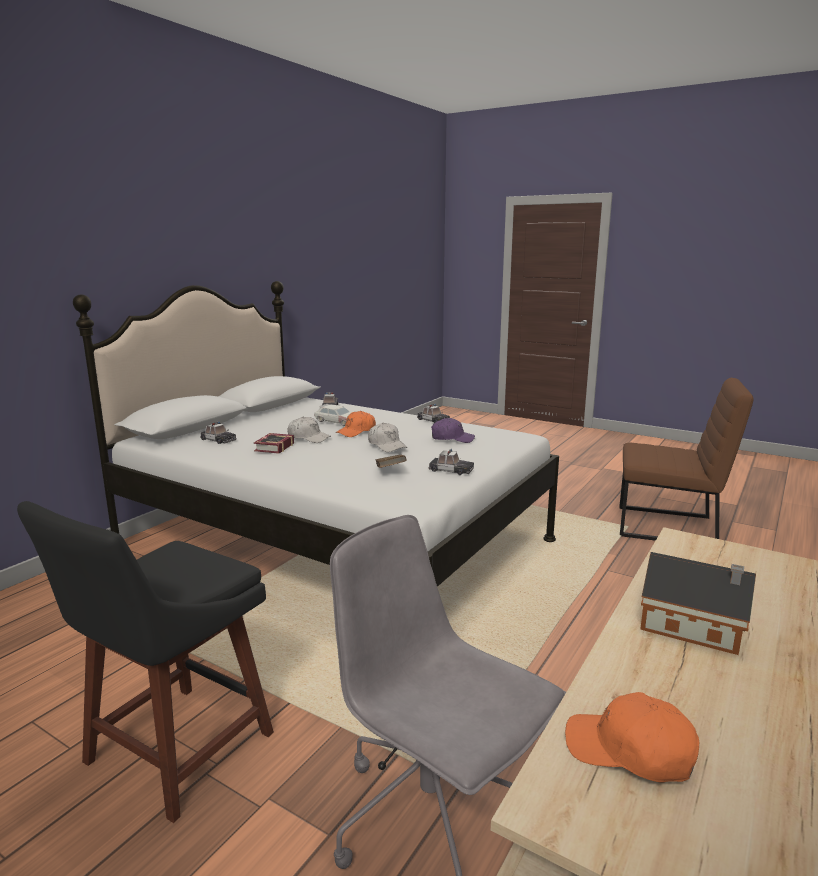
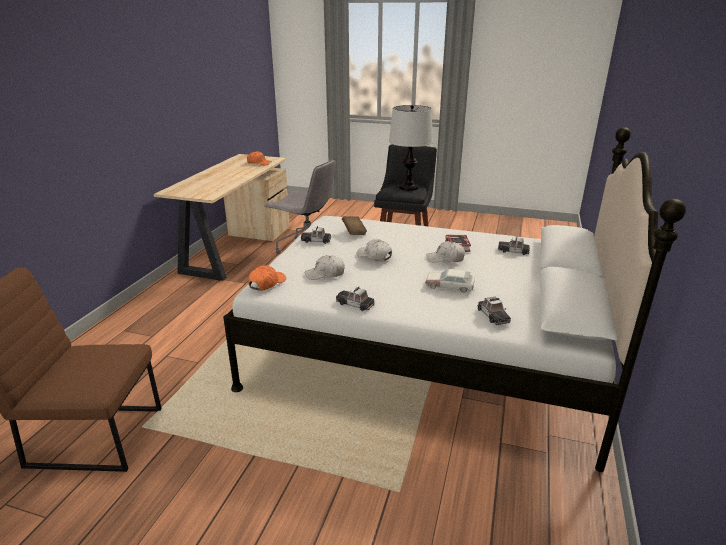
camera: 165 degrees right, 10 degrees up
(151, 577) = (408, 187): none -> table lamp
(356, 432) = (414, 271): orange cap -> orange cap (267, 283)
(452, 438) = (325, 274): purple cap -> white cap
(695, 628) = (229, 177): toy house -> none

